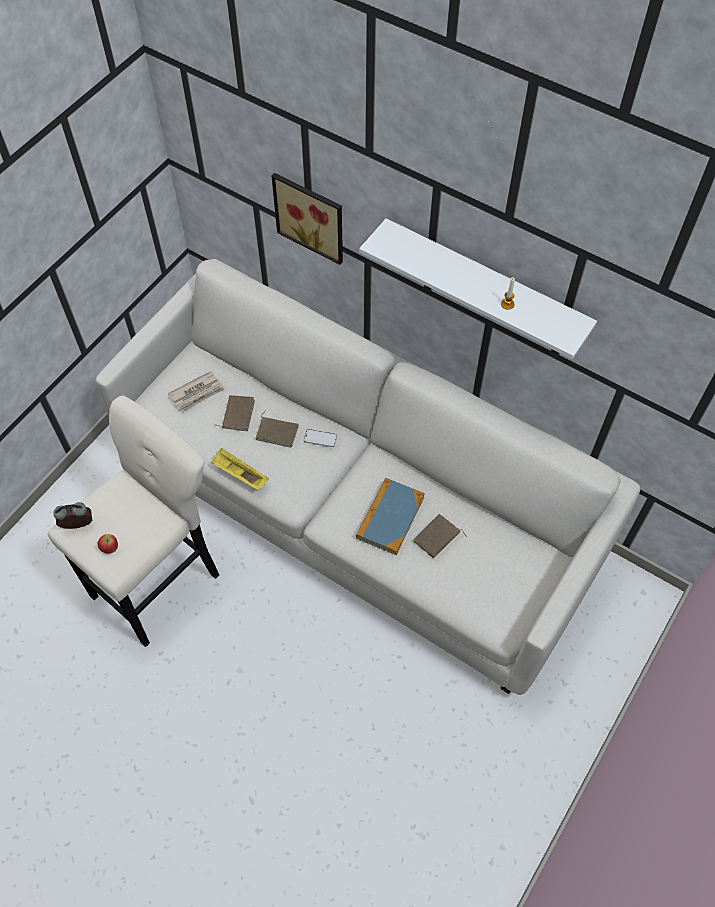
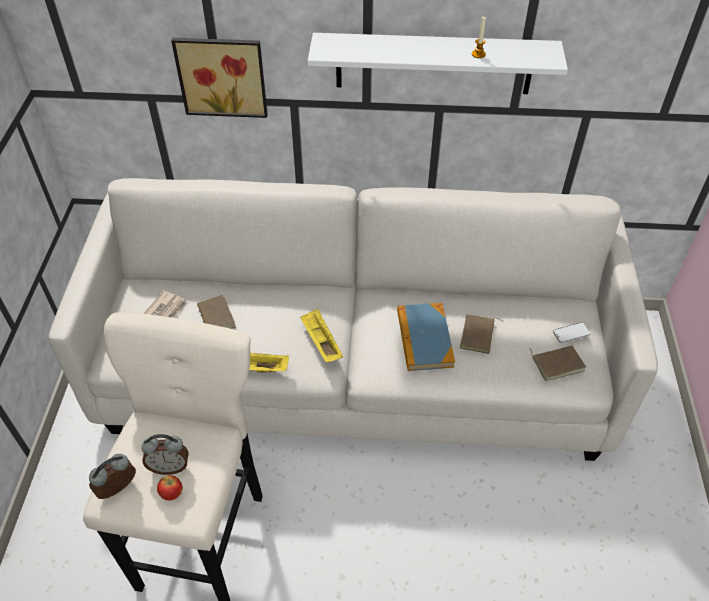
camera: 30 degrees left, 10 degrees down
(120, 527) = (170, 466): none -> alarm clock
(277, 432) = (266, 315): brown book -> brown book (557, 363)
(306, 477) = (321, 342): none -> yellow tray
(320, 438) = (311, 303): phone -> phone (571, 333)

